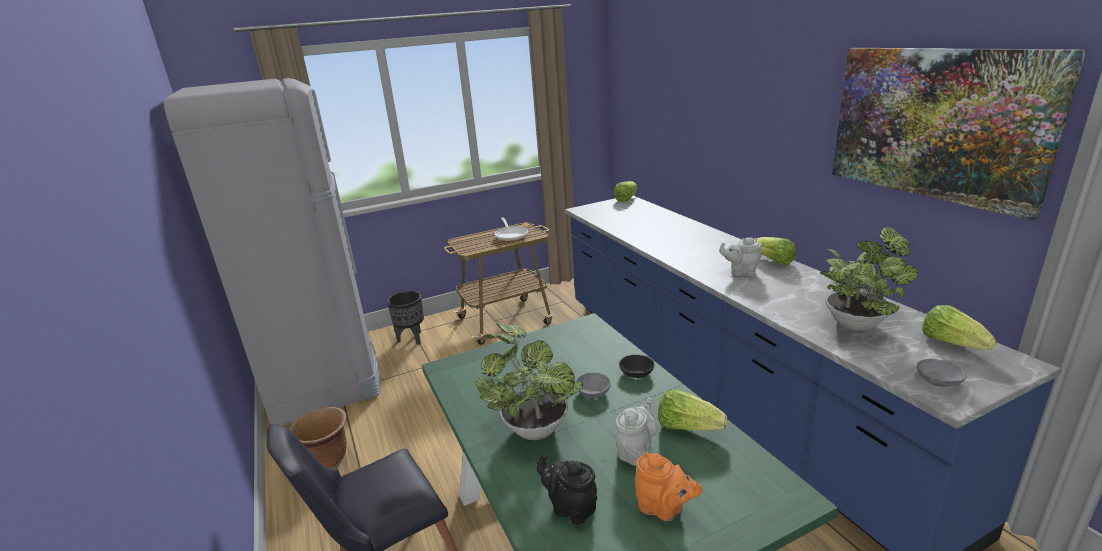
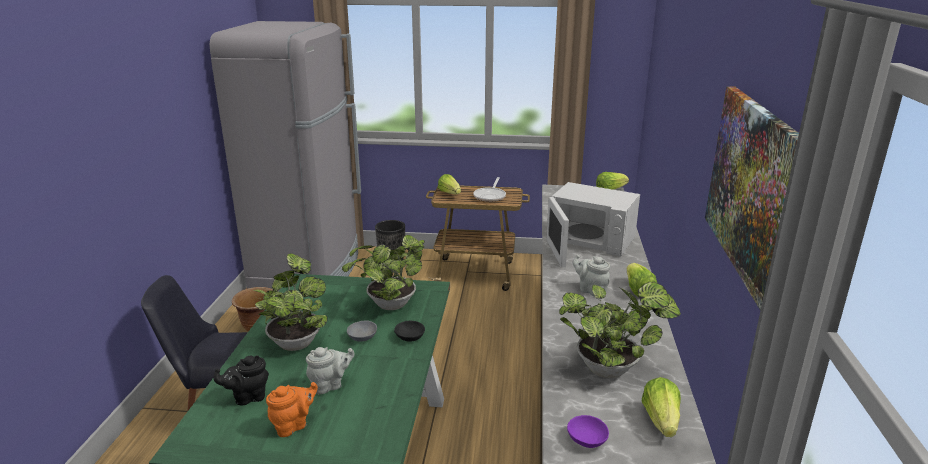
camera: 30 degrees right, 0 degrees up
(571, 508) = (248, 397): black teapot -> black teapot turned 90 degrees counterclockwise
(573, 354) = (388, 306): none -> potted plant
(664, 509) = (293, 425): orange teapot -> orange teapot turned 105 degrees counterclockwise
(674, 238) = (588, 240): none -> white microwave
(687, 427) = (384, 387): lettuce -> lettuce (450, 193)
(939, 380) = (588, 439): grey bowl -> purple bowl

